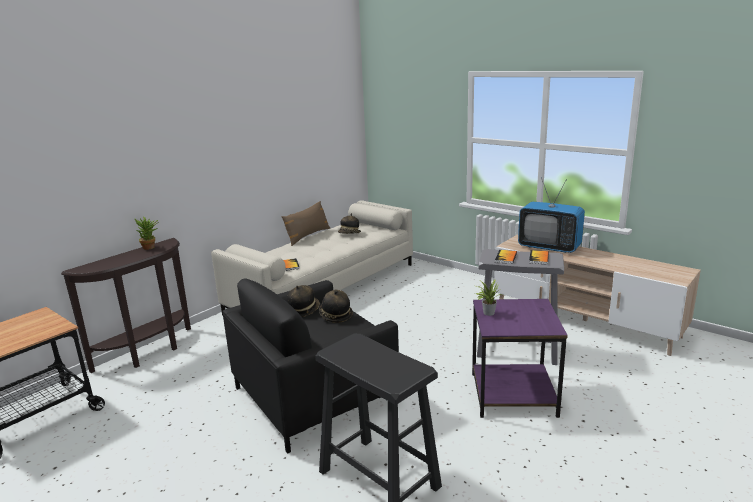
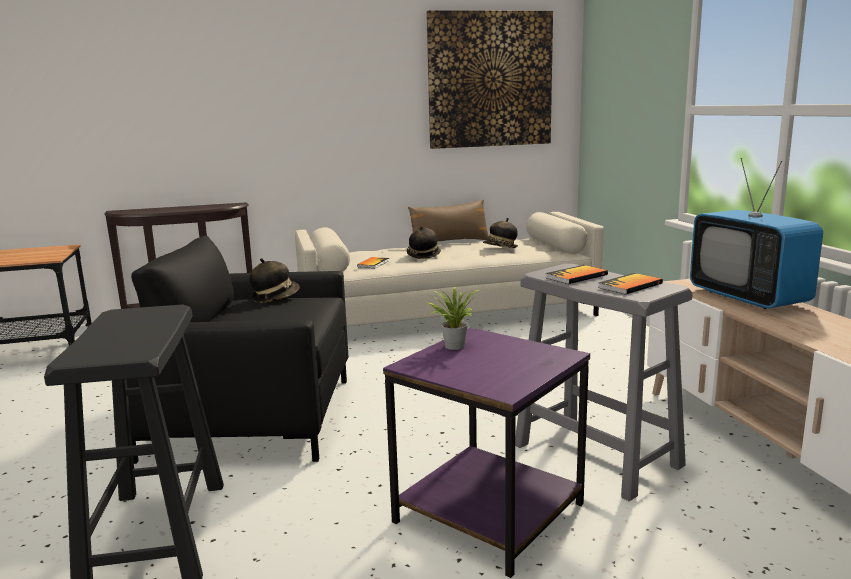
camera: 35 degrees right, 5 degrees down
(151, 247) = (207, 206): potted plant -> none
(317, 117) = (490, 80): none -> picture
(335, 315) = (292, 310): hat -> hat (423, 255)

